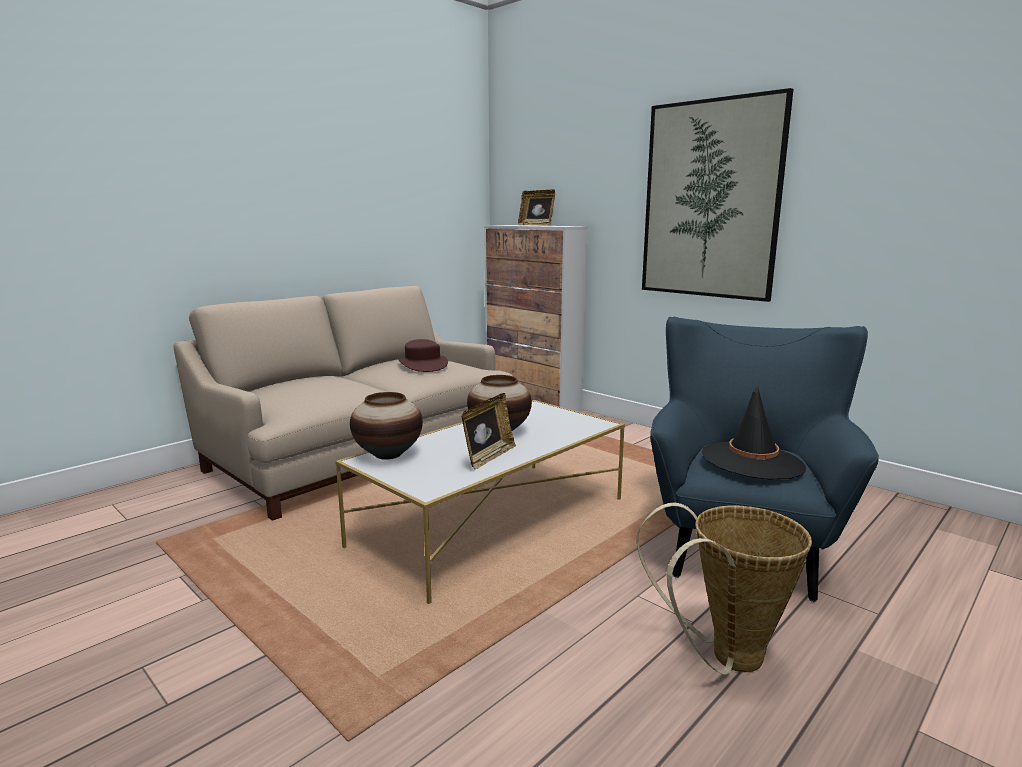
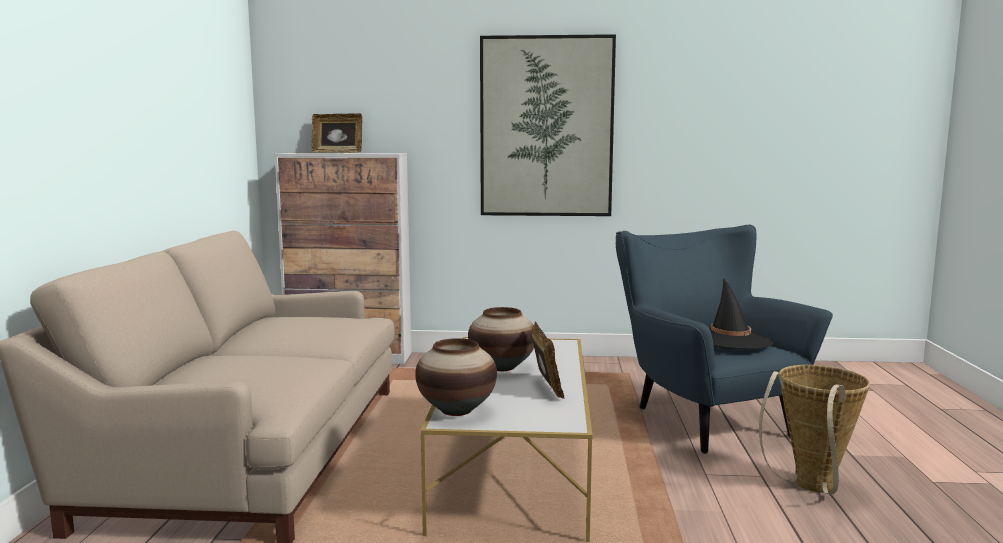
camera: 40 degrees left, 5 degrees down
(423, 365) = (305, 323): brown hat -> none

